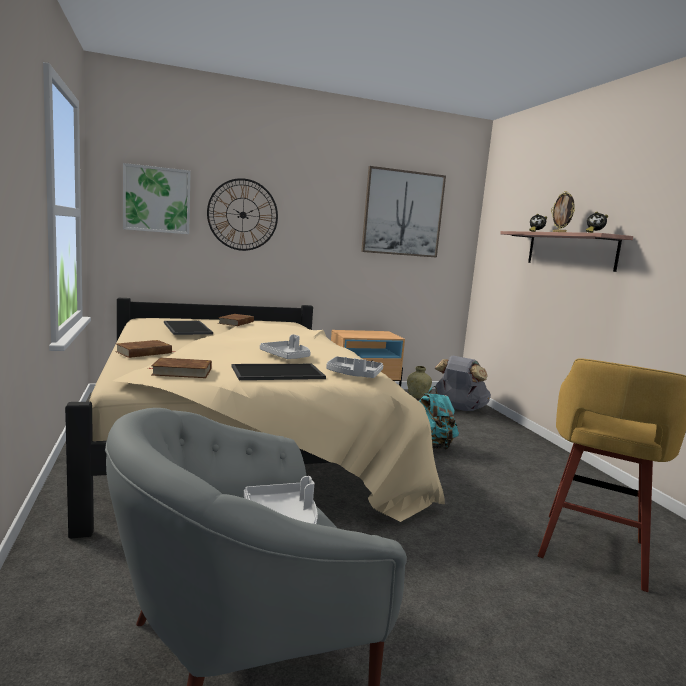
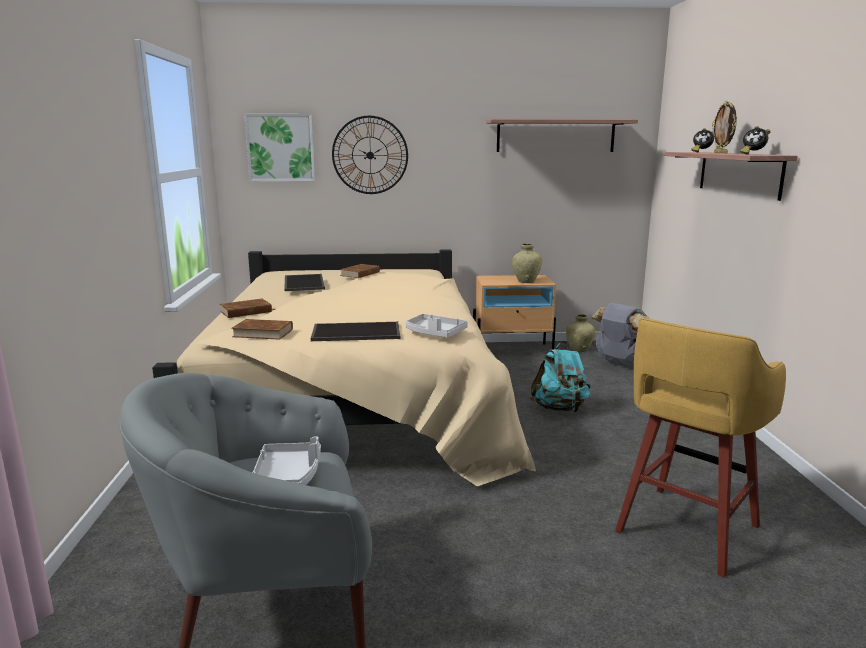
camera: 15 degrees right, 5 degrees up
(286, 357) = (380, 313): grey tray -> none
(378, 335) = (526, 281): none -> beige vase
(403, 213) = (555, 136): picture -> shelf

